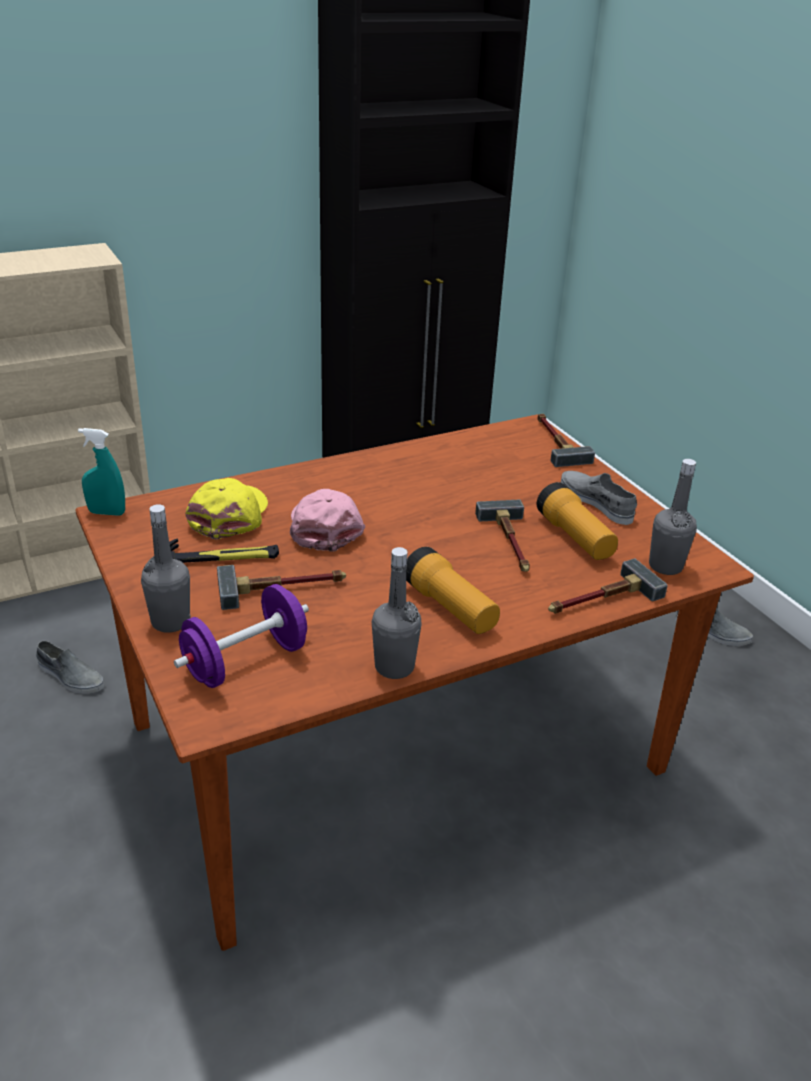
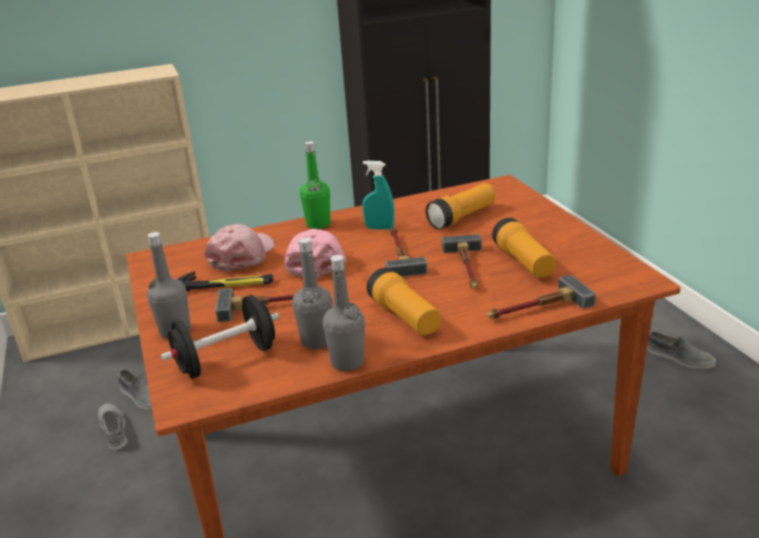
camera: 10 degrees right, 5 degrees down
(107, 513) = (148, 256): turquoise spray bottle -> turquoise spray bottle (379, 228)
(230, 515) = (242, 255): yellow cap -> pink cap
(245, 662) = (226, 359): purple dumbbell -> black dumbbell
(316, 474) = (318, 224): none -> green bottle
(491, 472) = (462, 217): none -> flashlight
(555, 442) = (521, 193): hammer -> hammer (400, 254)
(597, 502) = (548, 235): grey shoe -> grey shoe (114, 429)
(665, 566) = (600, 282): grey bottle -> grey bottle (317, 341)

